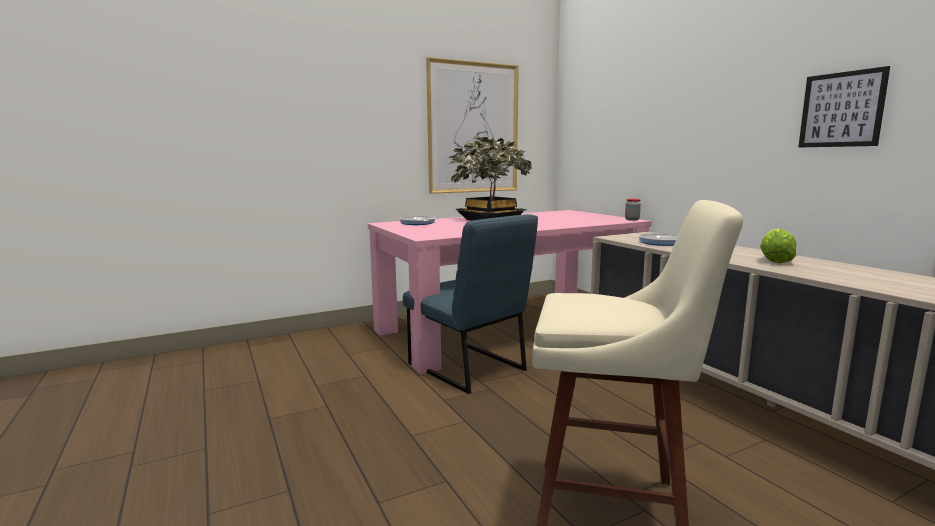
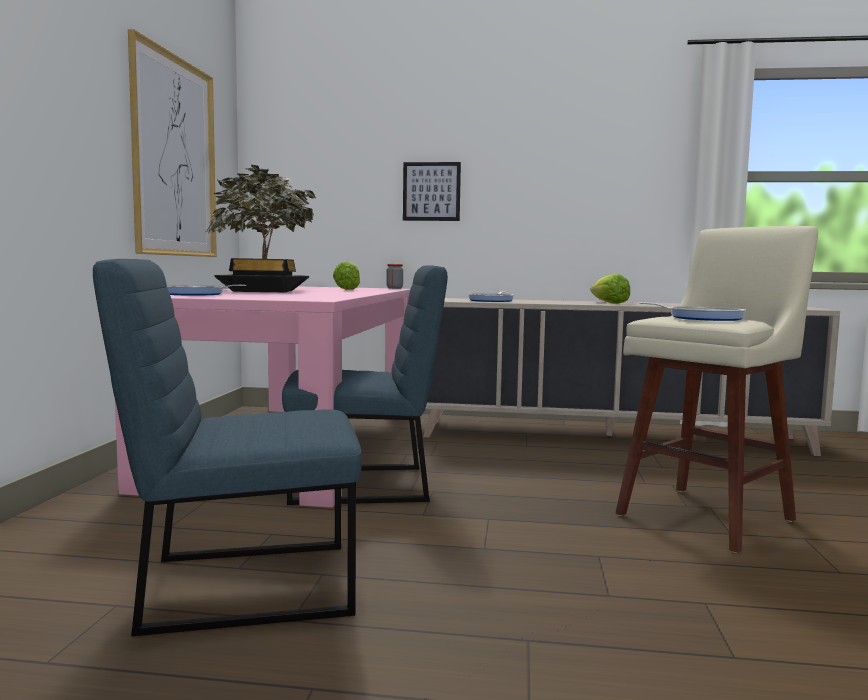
camera: 55 degrees left, 5 degrees down
(297, 394) = (242, 585): none -> blue chair
(572, 220) = (347, 289): none -> lettuce
(590, 304) = (701, 318): none -> frying pan
(841, 109) = (604, 180): picture -> picture (431, 191)

